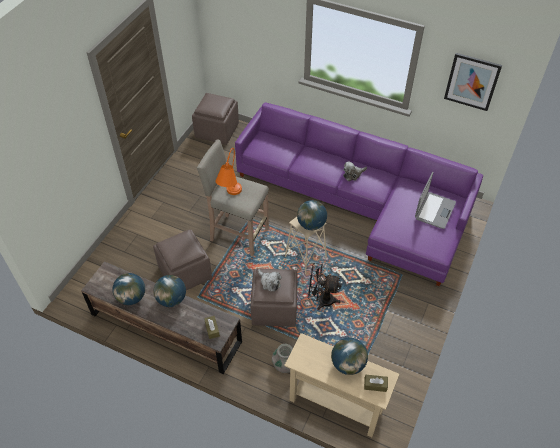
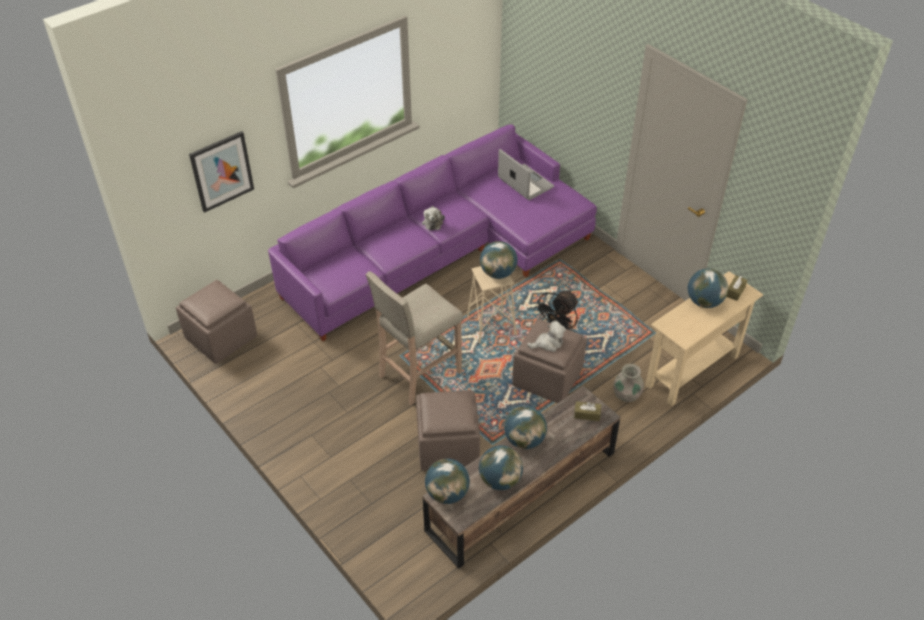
camera: 65 degrees left, 5 degrees down
(110, 273) = (447, 493): none -> globe
(230, 197) = (423, 319): orange table lamp -> none
(472, 81) = (462, 42): picture -> picture (221, 171)

